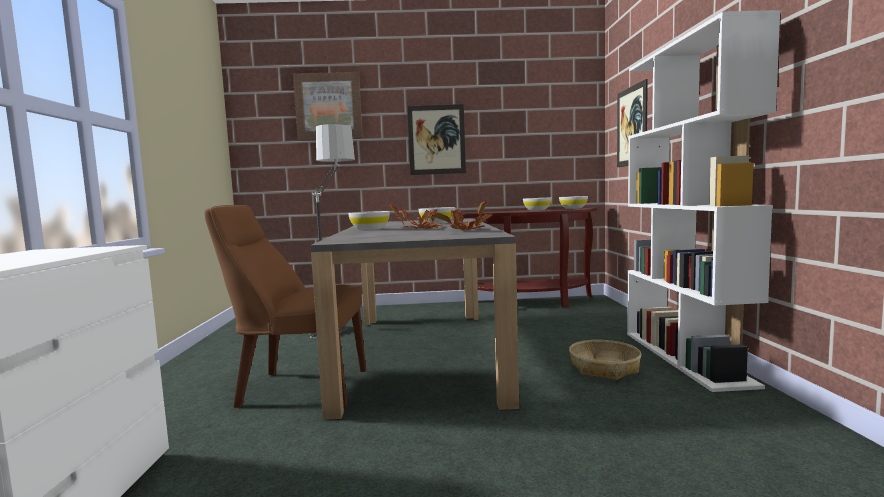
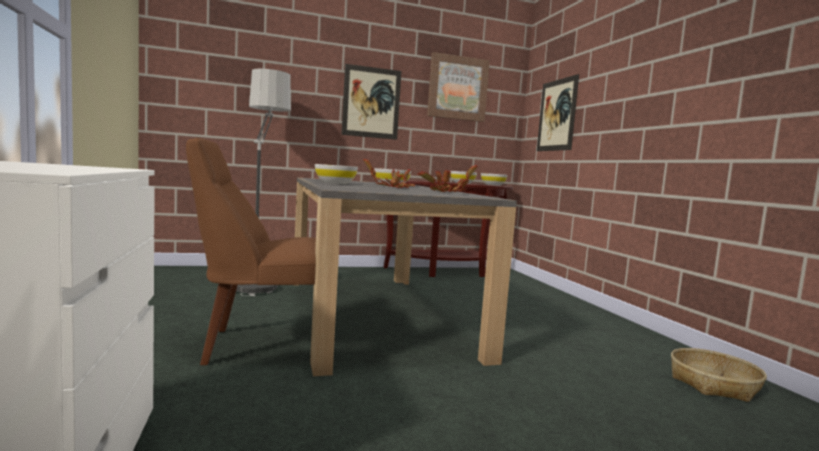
camera: 15 degrees left, 0 degrees up
(328, 107) = (261, 51): picture -> picture (457, 88)
(604, 368) = (551, 330): basket -> basket (713, 384)
(686, 357) = (611, 322): white bookcase -> none

